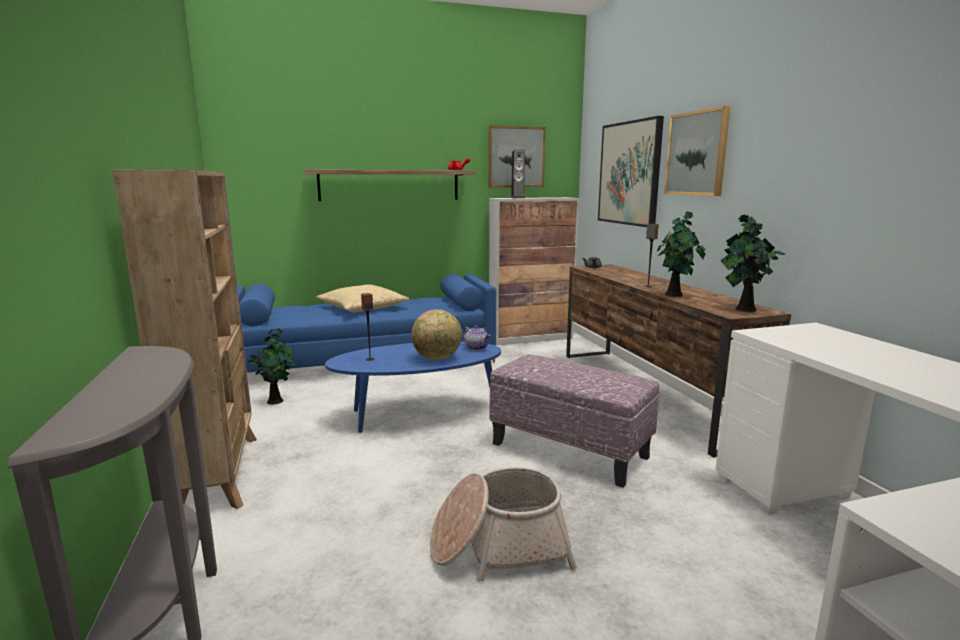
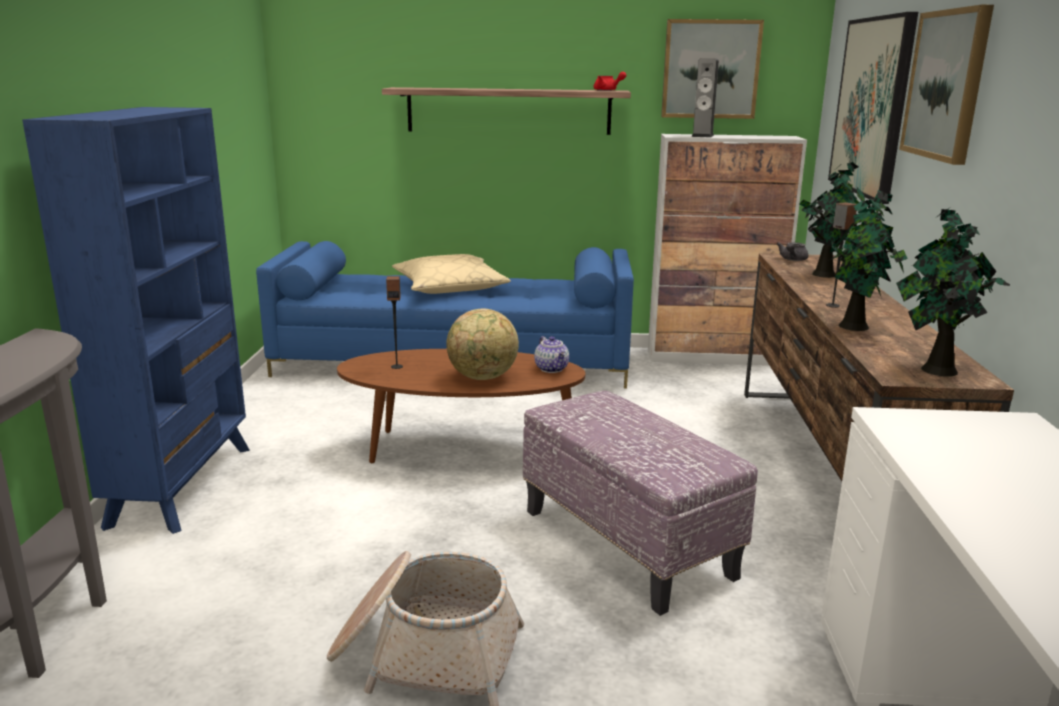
camera: 20 degrees right, 5 degrees up
(218, 473) = (183, 485): beige bookcase -> blue bookcase
(276, 400) = (306, 401): potted plant -> potted plant (825, 274)
(418, 414) = (462, 450): blue coffee table -> brown coffee table

